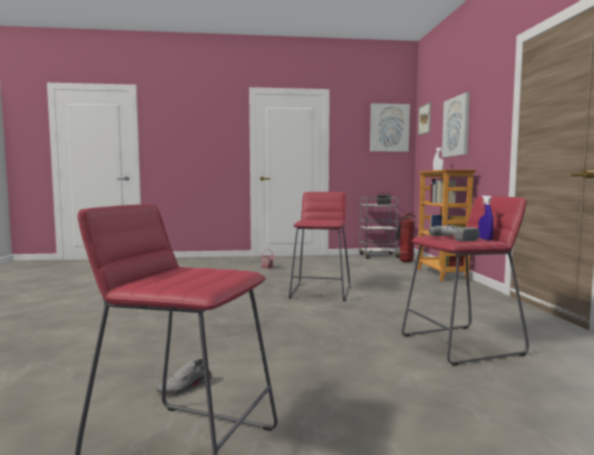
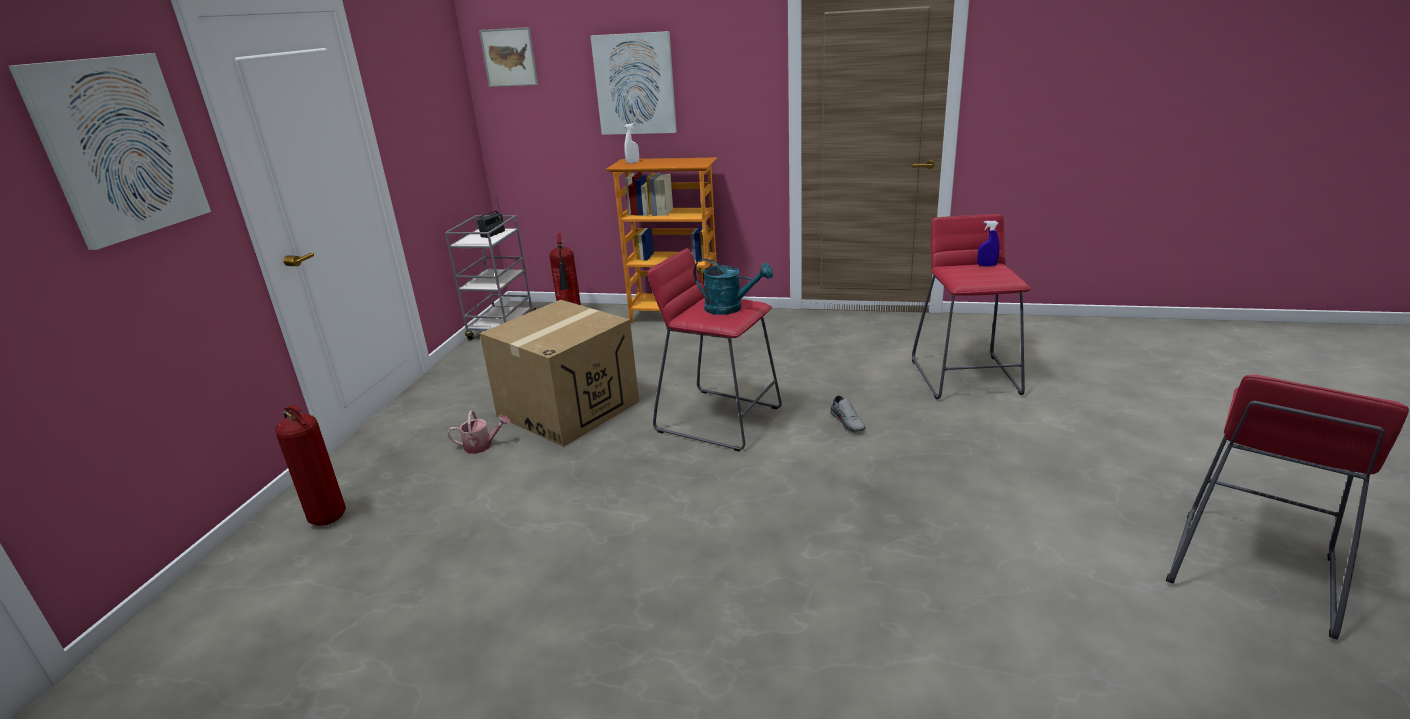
camera: 70 degrees left, 20 degrees up
(185, 388) = (1111, 569): grey shoe -> grey shoe (848, 422)
(212, 261) = (325, 517): none -> fire extinguisher
(309, 272) = (568, 408): none -> cardboard box
(323, 220) = (730, 308): none -> turquoise watering can
(389, 128) = (441, 76): picture -> picture (118, 148)
(459, 238) = (980, 273): power drill -> none

